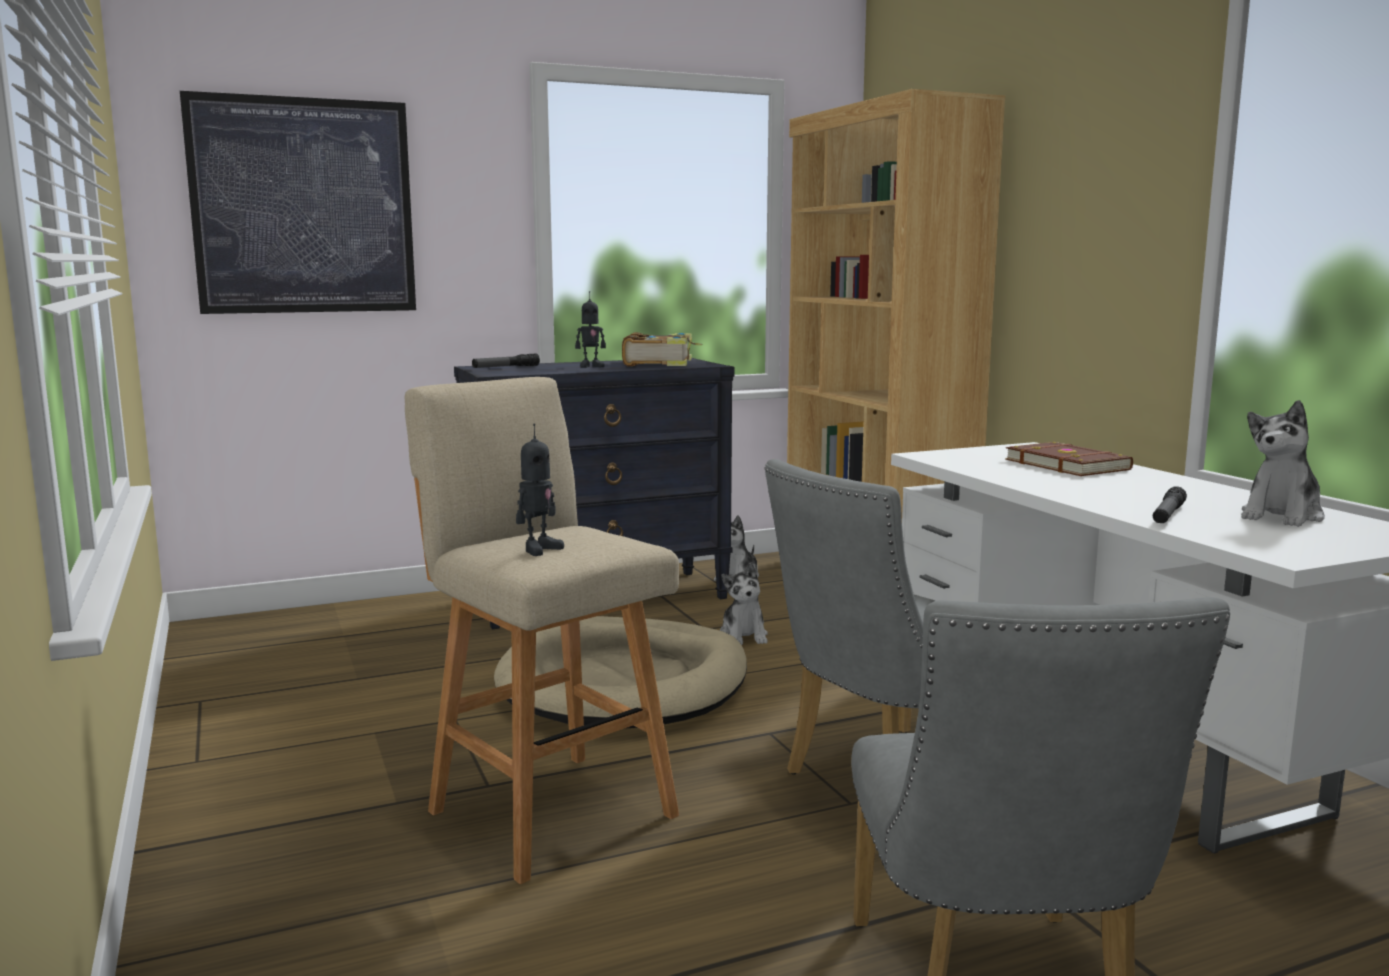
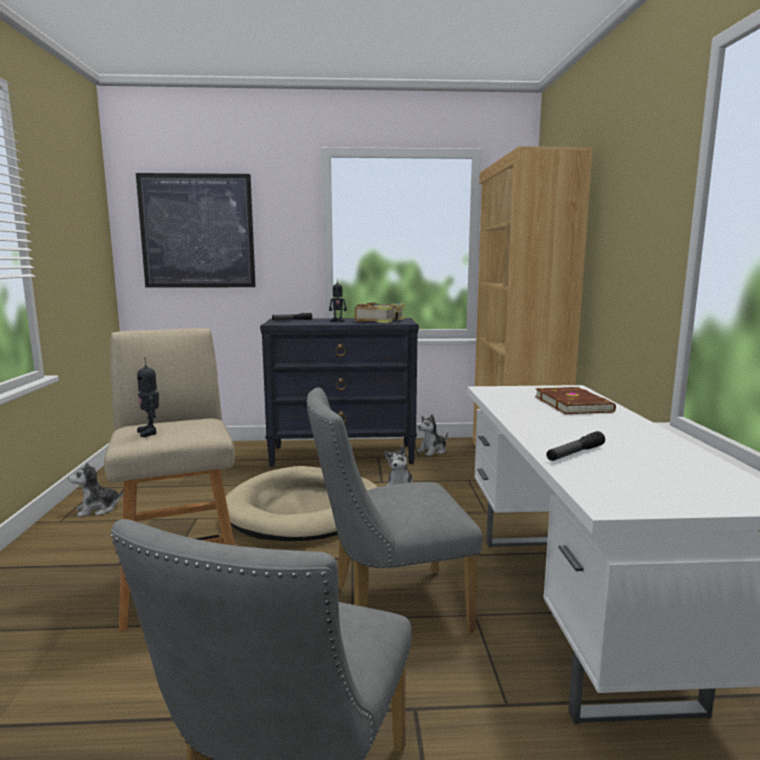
camera: 20 degrees right, 0 degrees up
(539, 549) = (150, 432): toy robot -> toy robot turned 90 degrees clockwise
(1282, 516) = (670, 465): plush toy -> plush toy (98, 509)

